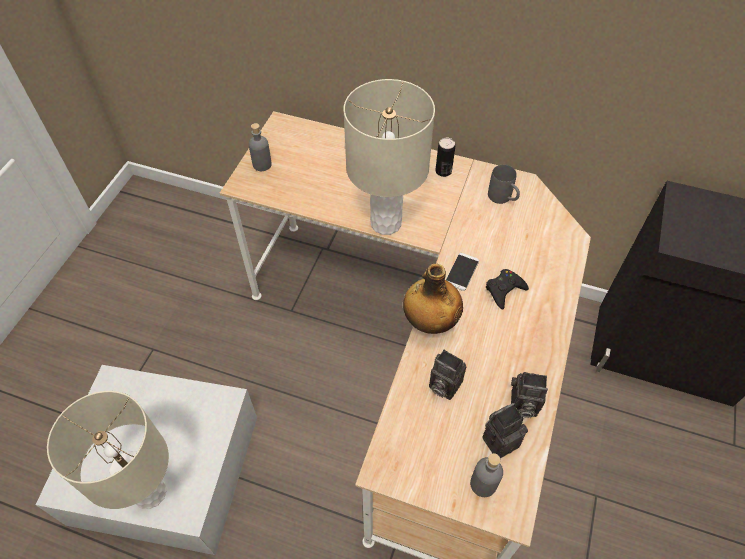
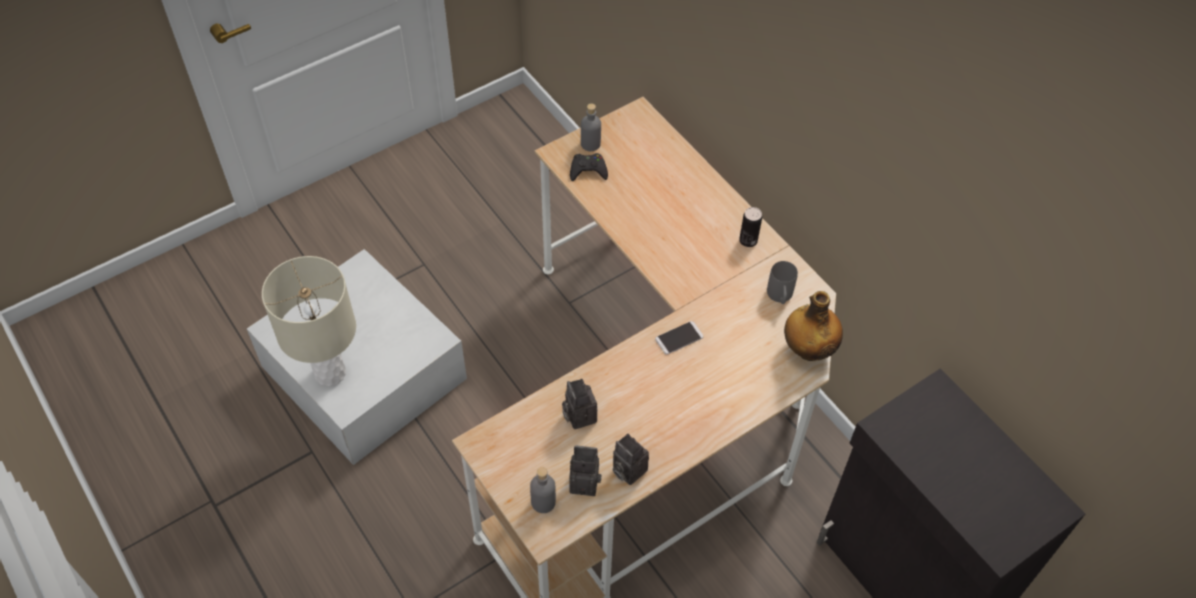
camera: 35 degrees right, 0 degrees up
(385, 223) = (651, 257): beige table lamp -> none
(430, 322) = (613, 362): bottle -> bottle (808, 349)
(504, 290) = (701, 375): black game controller -> black game controller (588, 170)

